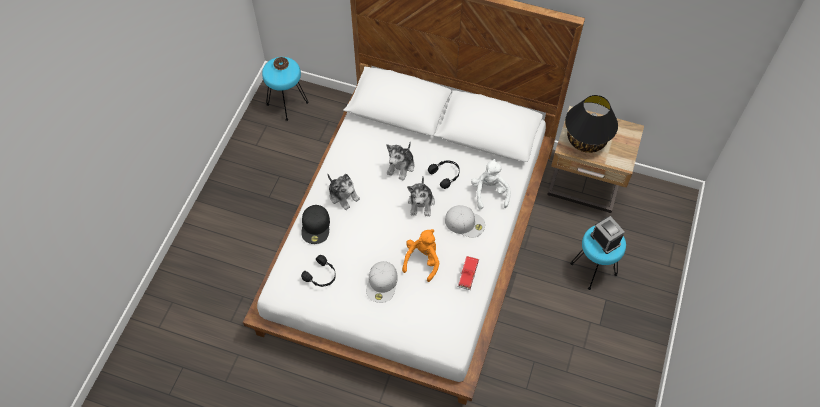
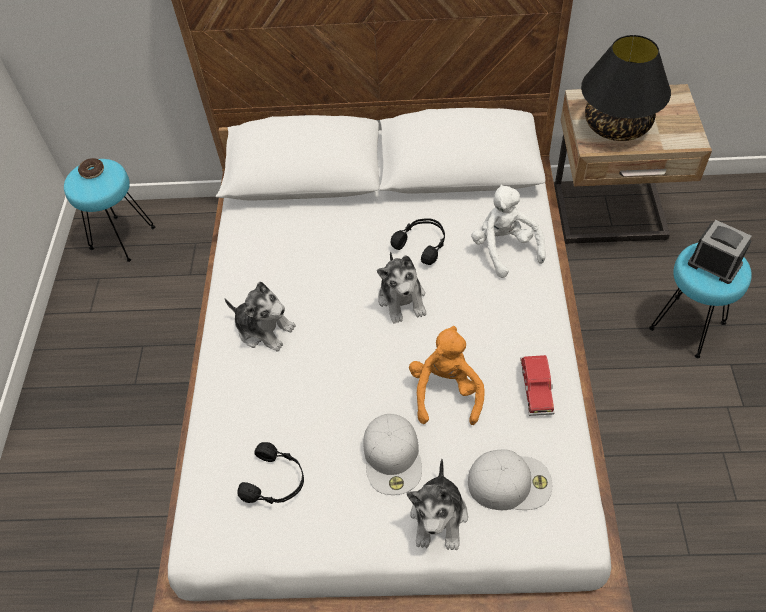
camera: 15 degrees left, 5 degrees down
(316, 226) = (234, 396): black cap -> none
(401, 166) = (344, 254): plush toy -> plush toy (439, 517)
(465, 223) = (489, 306): white cap -> white cap (510, 482)

